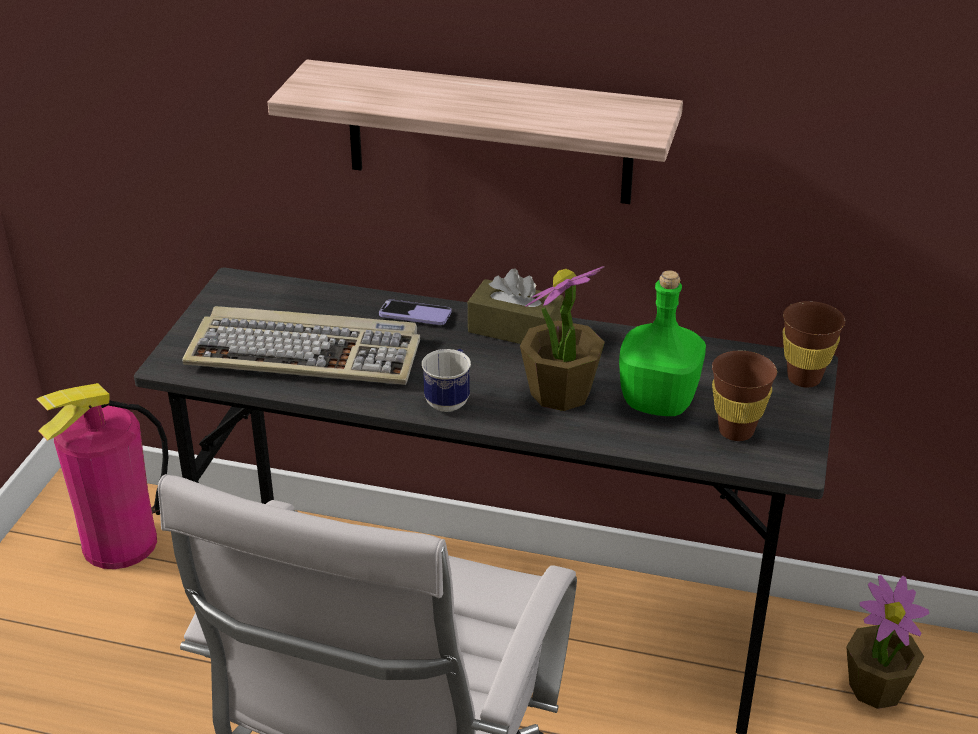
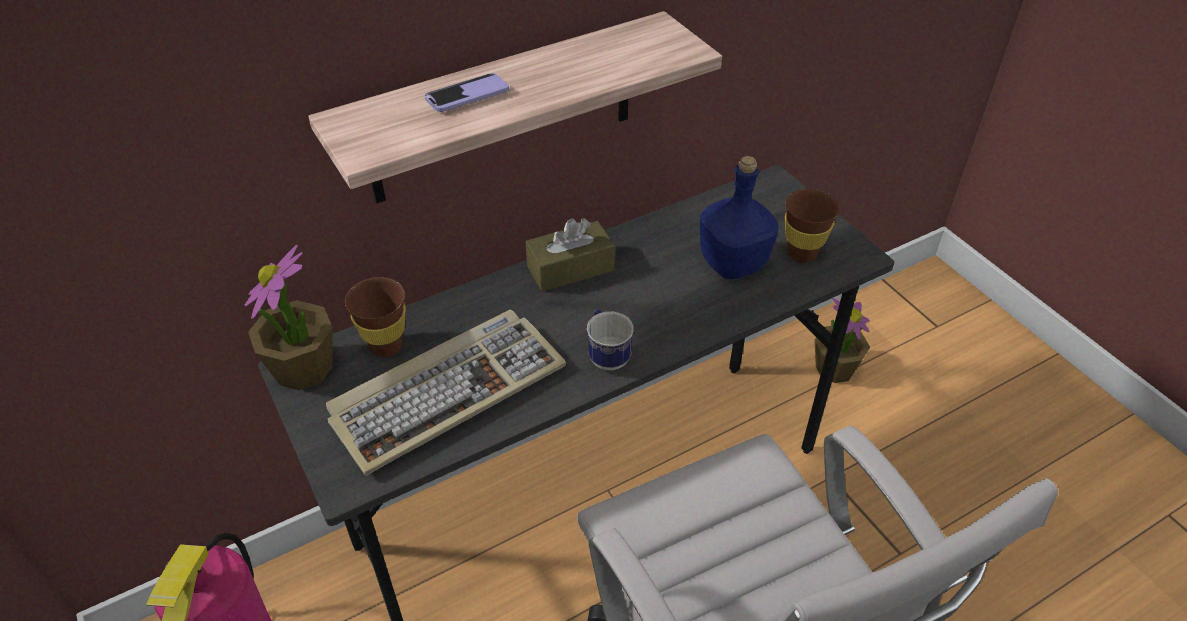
camera: 45 degrees left, 10 degrees up
(415, 314) = (483, 302): phone -> phone (467, 95)
(560, 393) = (668, 298): potted plant -> potted plant (303, 369)
(658, 403) = (734, 264): green bottle -> blue bottle
(804, 378) = (784, 191): brown cup -> brown cup (386, 346)

